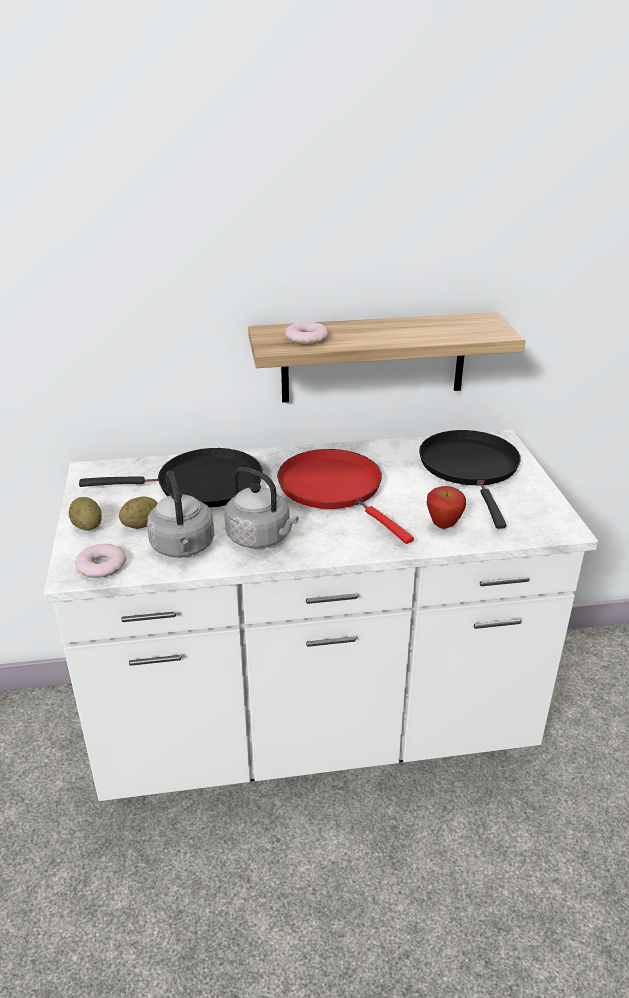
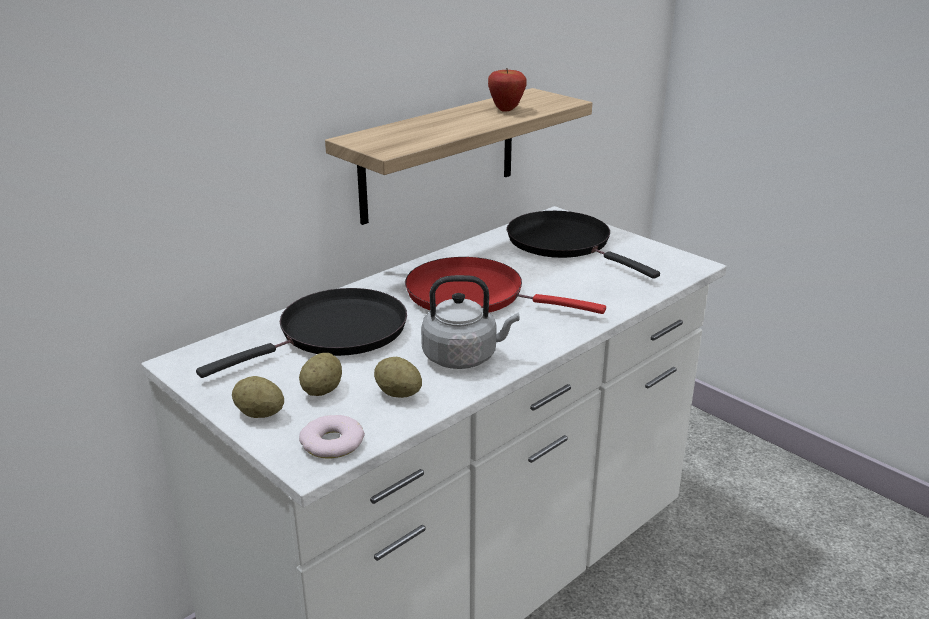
camera: 35 degrees left, 5 degrees down
(183, 548) = (398, 393): grey kettle -> potato
(306, 338) = (406, 137): donut -> none
(443, 525) = (604, 292): apple -> apple (506, 110)

